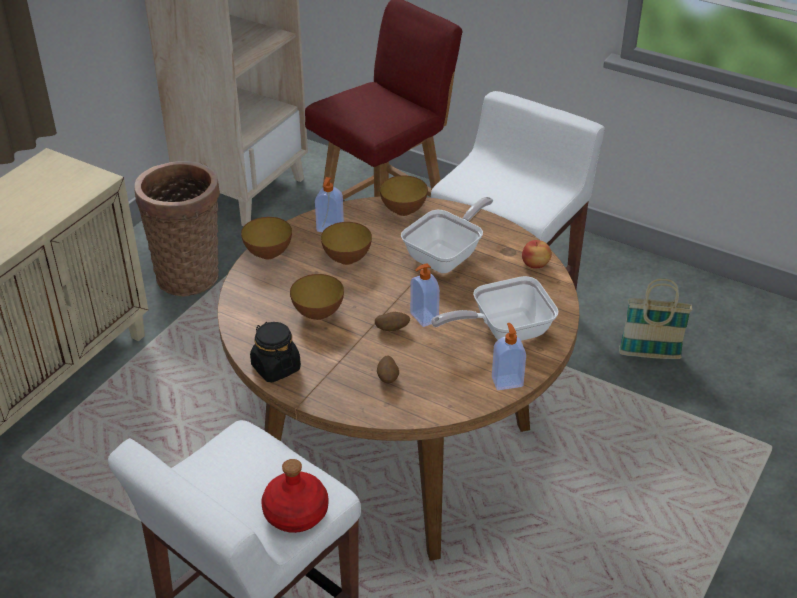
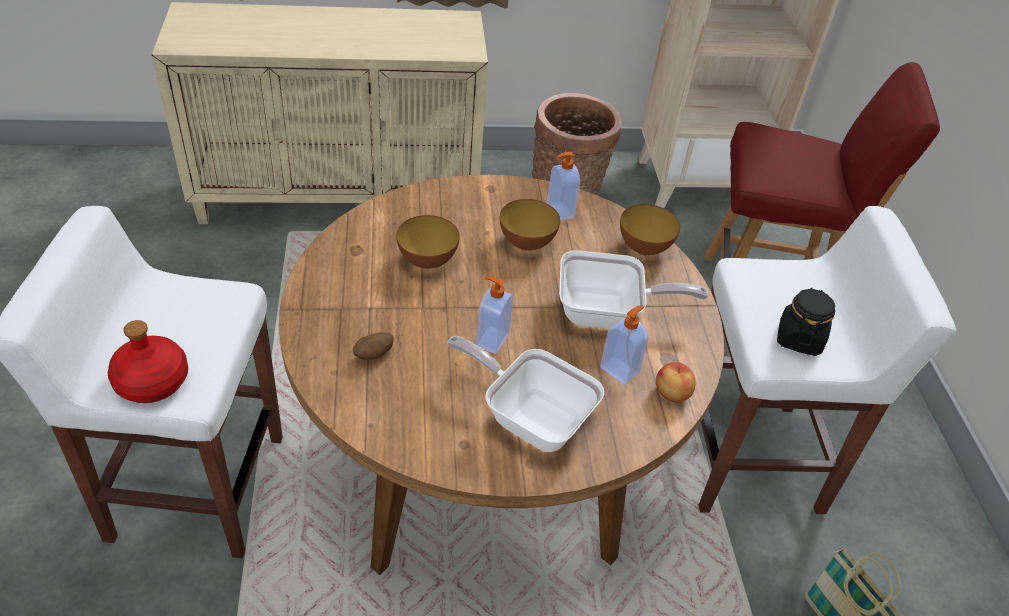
camera: 50 degrees right, 5 degrees up
(268, 254) = (481, 190): bowl -> none
(275, 367) = (326, 269): black jar -> black jar (799, 338)
(392, 329) = (452, 324): potato -> none
(507, 381) = (448, 458): soap dispenser -> soap dispenser (620, 370)

